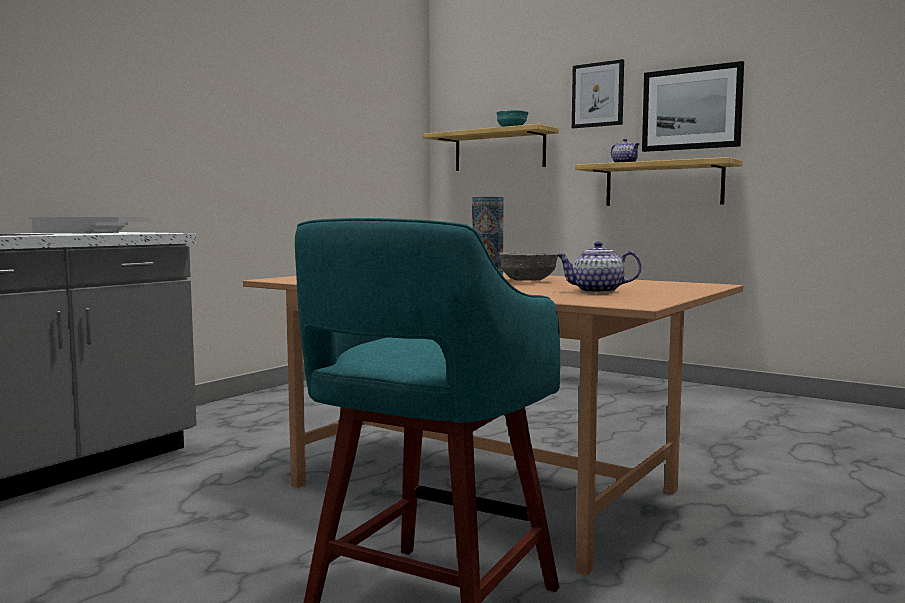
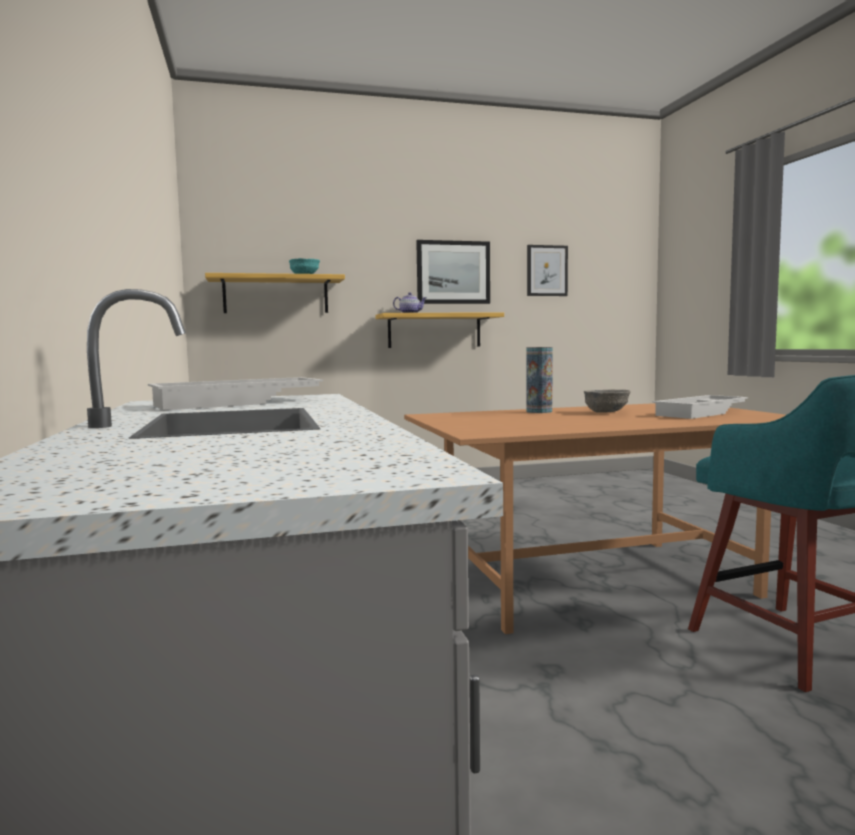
camera: 50 degrees left, 0 degrees up
(596, 291) = (701, 413): teapot -> white tray
(597, 94) = (375, 252): picture -> picture (547, 270)

